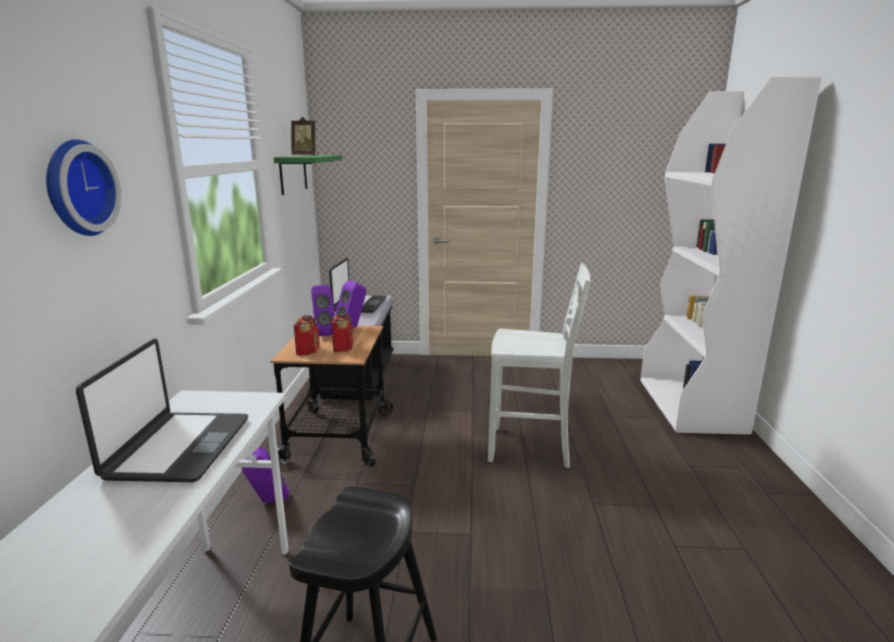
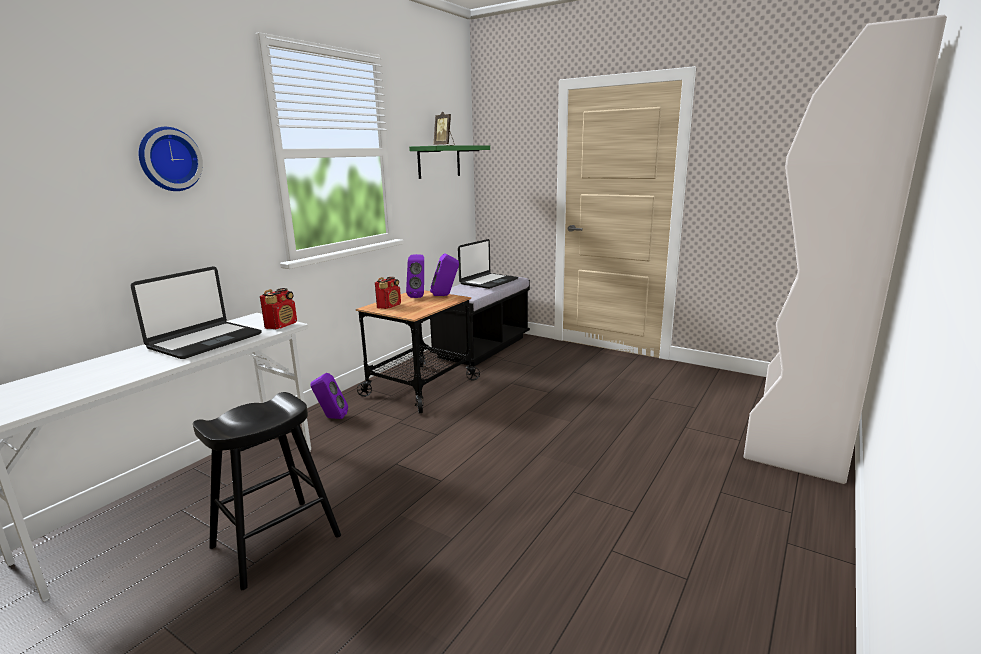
camera: 30 degrees right, 0 degrees up
(343, 347) = (416, 307): radio -> radio (282, 325)
(531, 448) = (567, 433): white chair -> none

